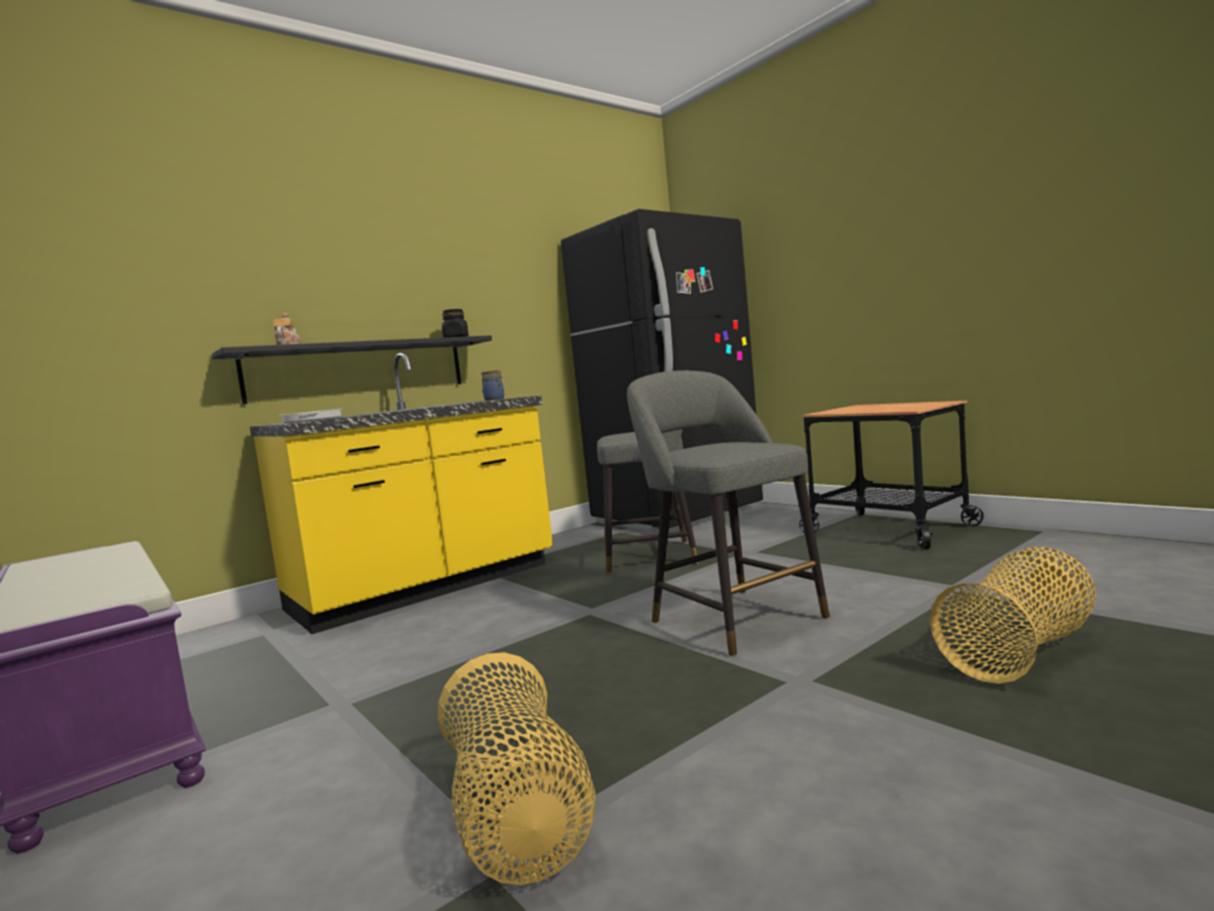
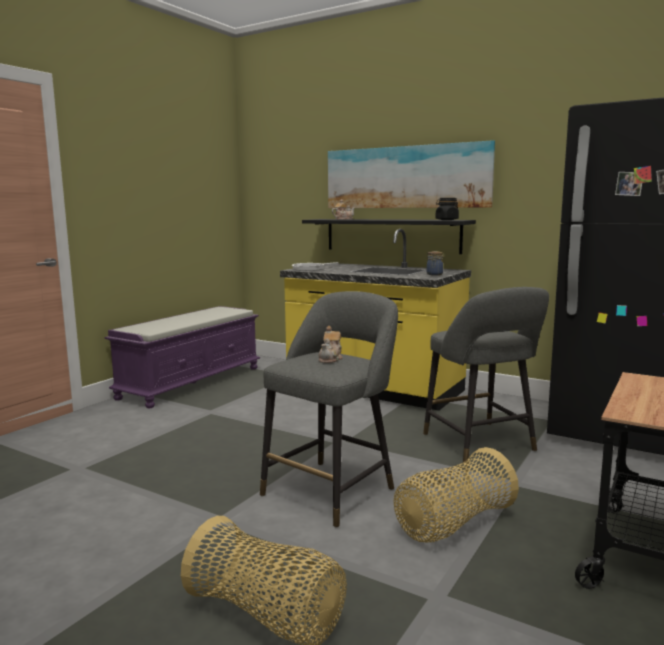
camera: 70 degrees right, 5 degrees up
(368, 286) = (406, 177): none -> picture
(517, 816) = (104, 466): basket -> basket (452, 524)
(719, 444) = (331, 359): none -> teapot

